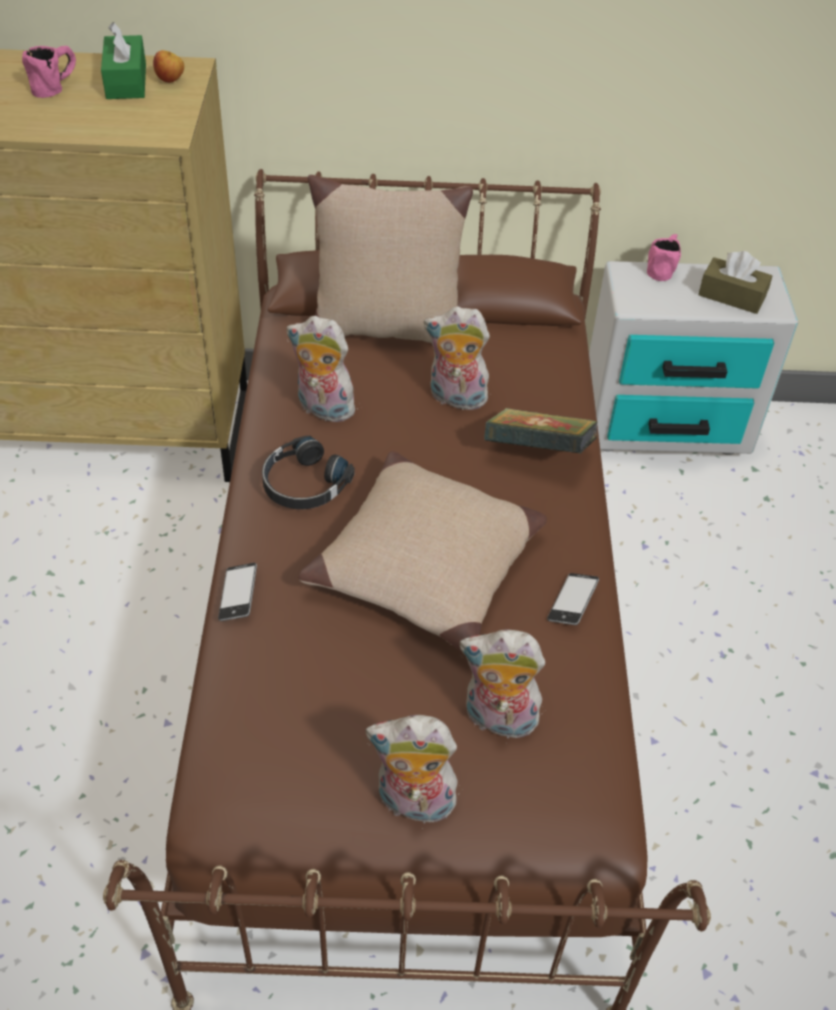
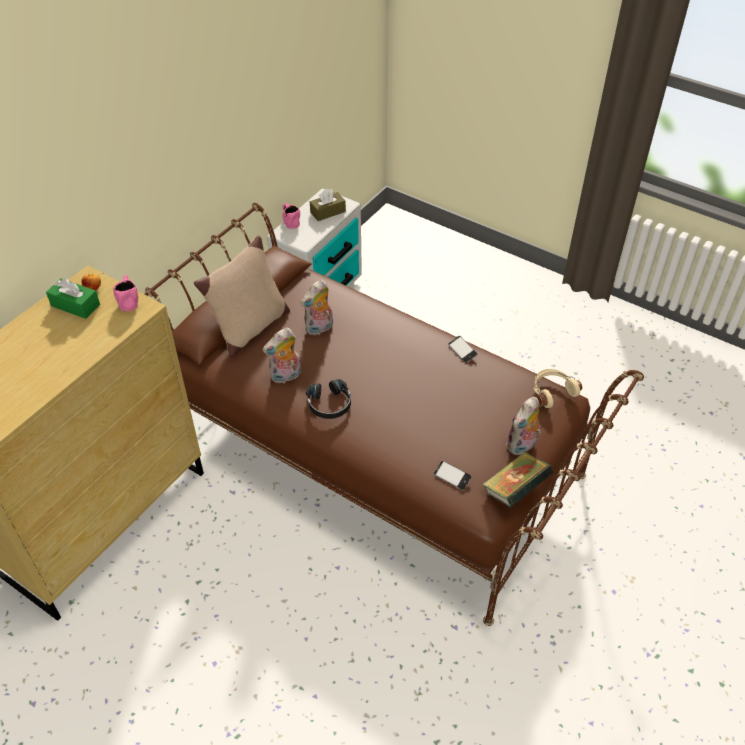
camera: 55 degrees left, 0 degrees up
(56, 87) = (51, 334): pink mug -> pink mug (128, 300)
(238, 595) = (378, 456): phone -> phone (452, 477)
(427, 566) = (410, 385): beige pillow -> none
(497, 720) = (502, 402): plush toy -> none
(537, 454) = (375, 319): book -> book (515, 490)
(594, 794) = (552, 391): none -> beige headphones

